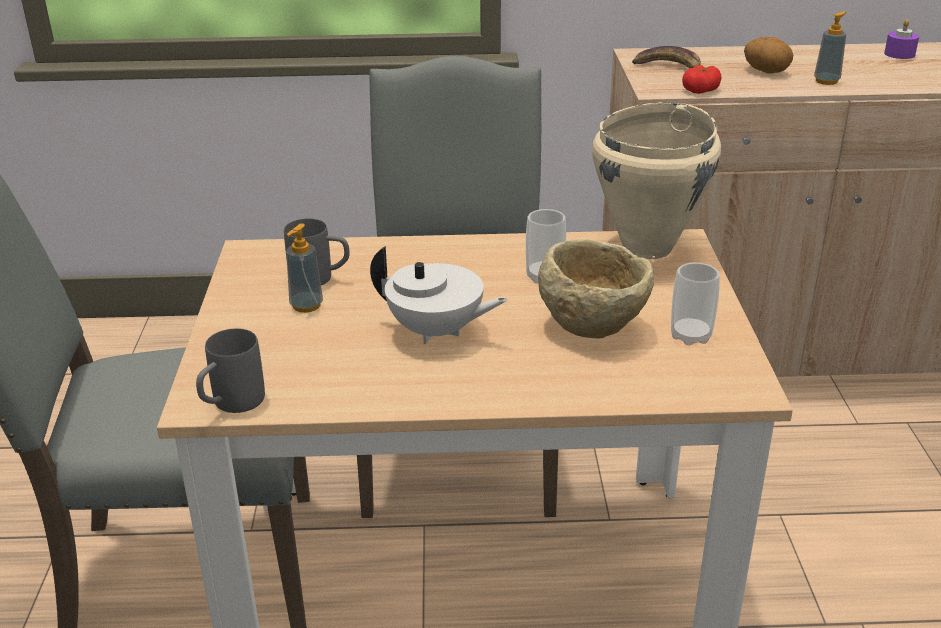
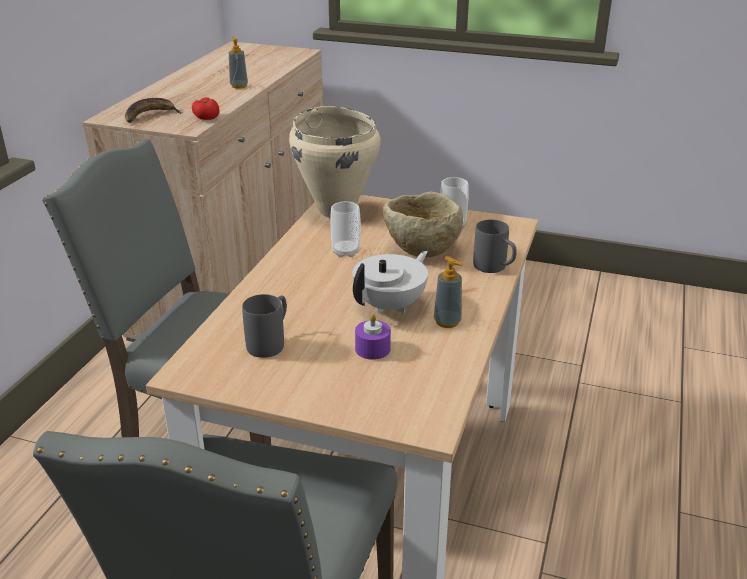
camera: 70 degrees left, 0 degrees up
(231, 405) = (440, 410): grey mug -> grey mug (495, 268)
(306, 305) = (311, 355): soap dispenser -> soap dispenser (447, 322)
(766, 71) = (200, 94): potato -> none
(899, 54) = (222, 61): purple candle -> purple candle (372, 349)

